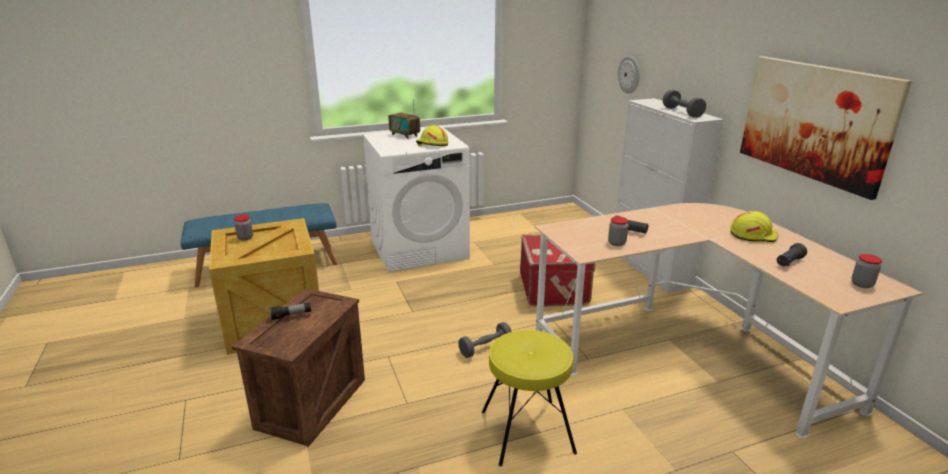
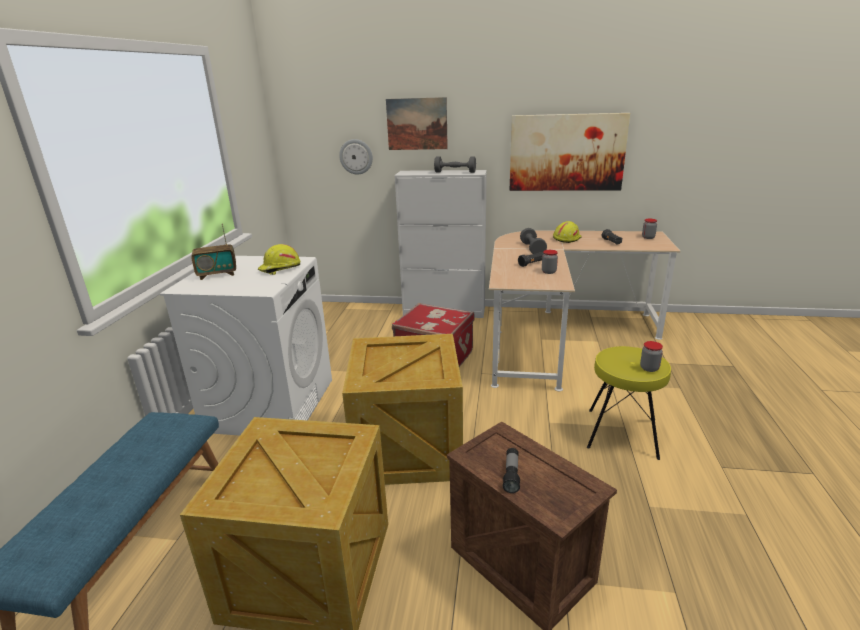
camera: 60 degrees left, 0 degrees up
(245, 238) = (251, 481): jar -> jar (649, 368)
(413, 317) = (409, 446): none -> crate
(485, 348) = (496, 418): grey dumbbell -> grey dumbbell (532, 249)
(677, 49) = (417, 124): none -> picture

